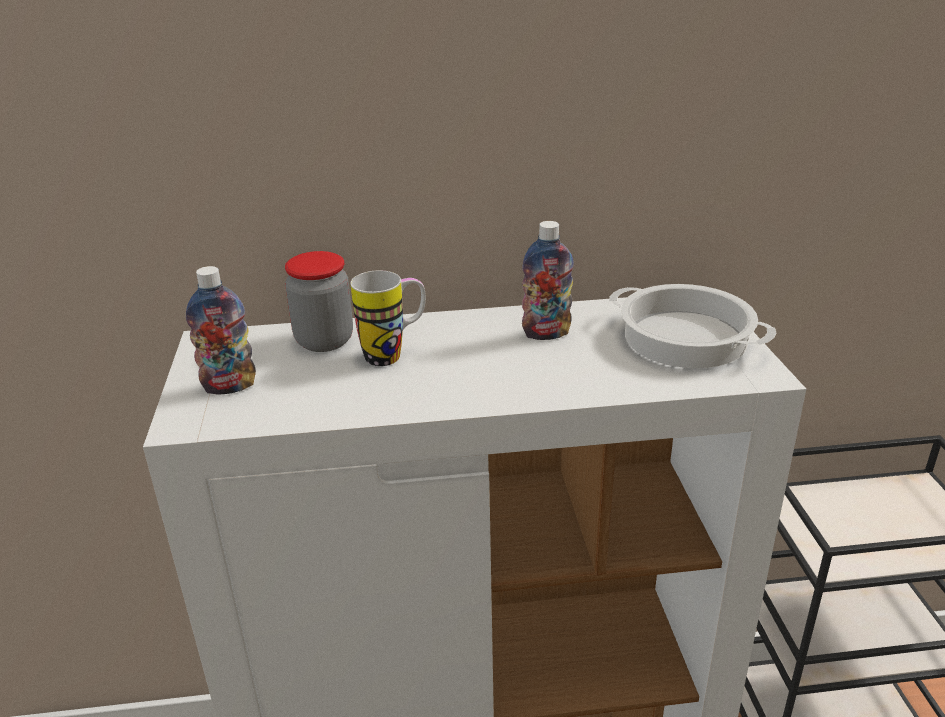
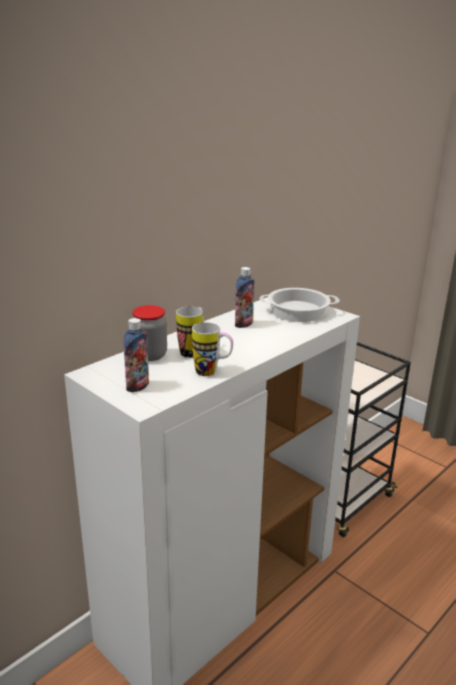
camera: 40 degrees left, 5 degrees down
(361, 405) = (212, 372): none -> mug

